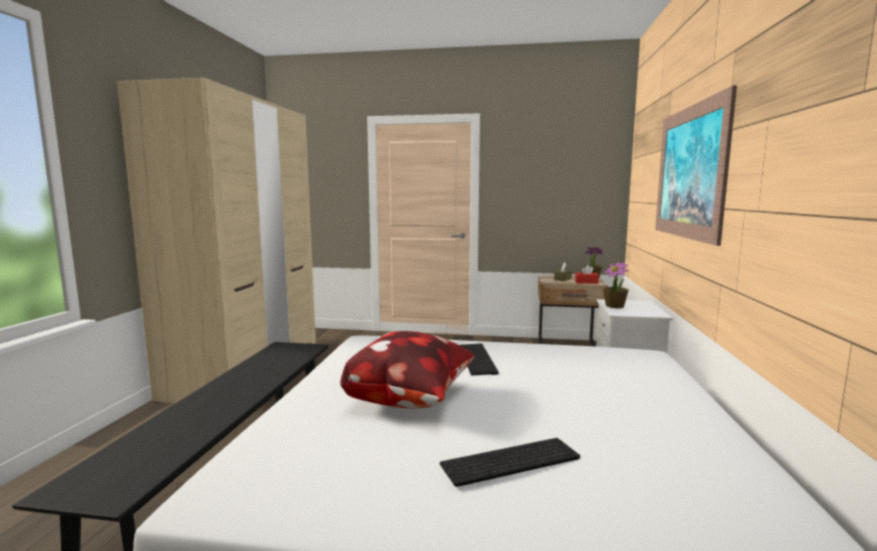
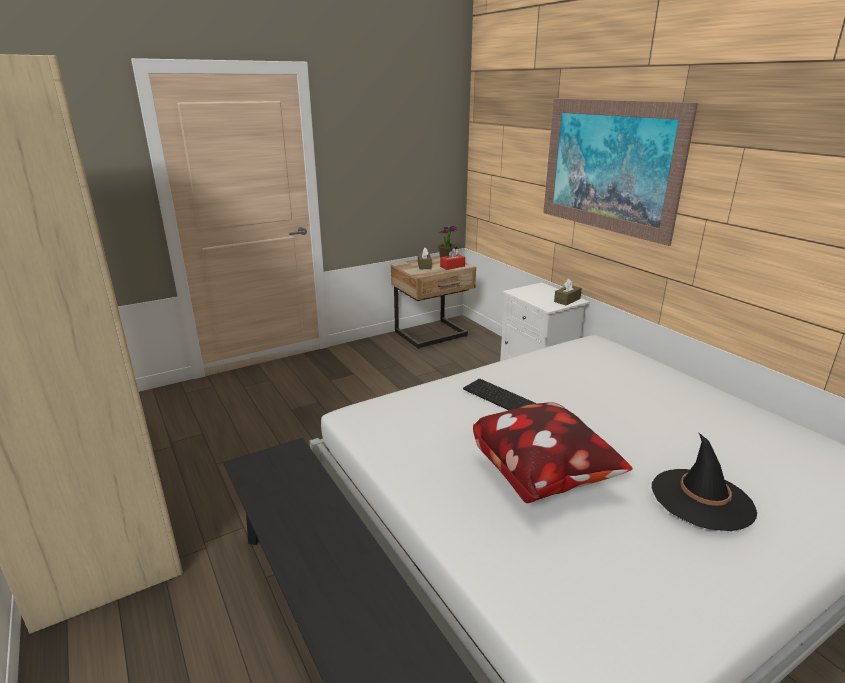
camera: 40 degrees left, 15 degrees up
(510, 463) = (702, 499): keyboard -> black hat
(615, 306) = (531, 297): potted plant -> none
(648, 313) = (567, 300): none -> brown tissue box

